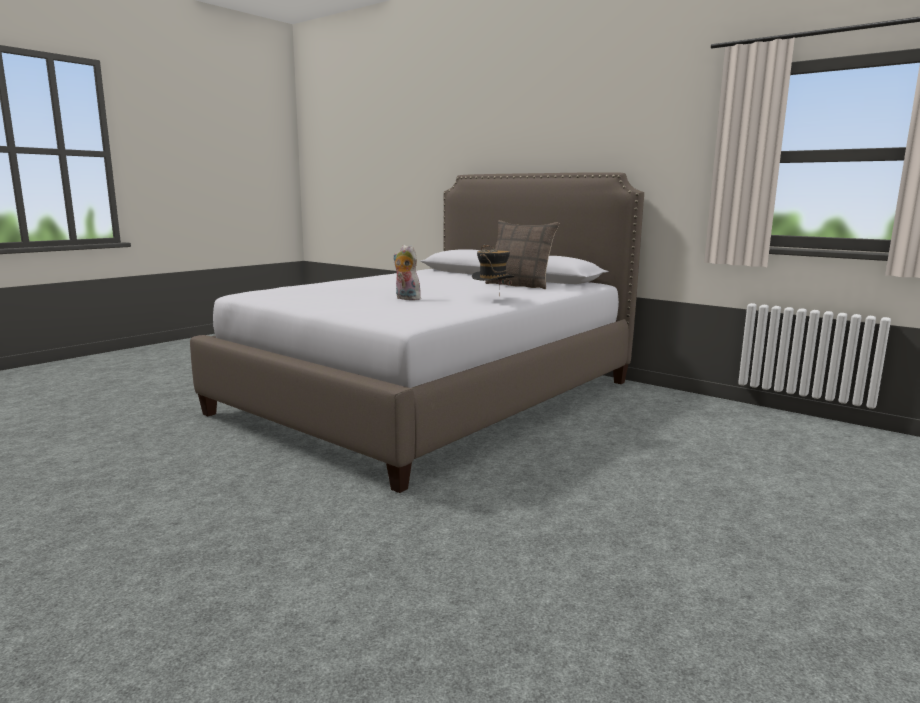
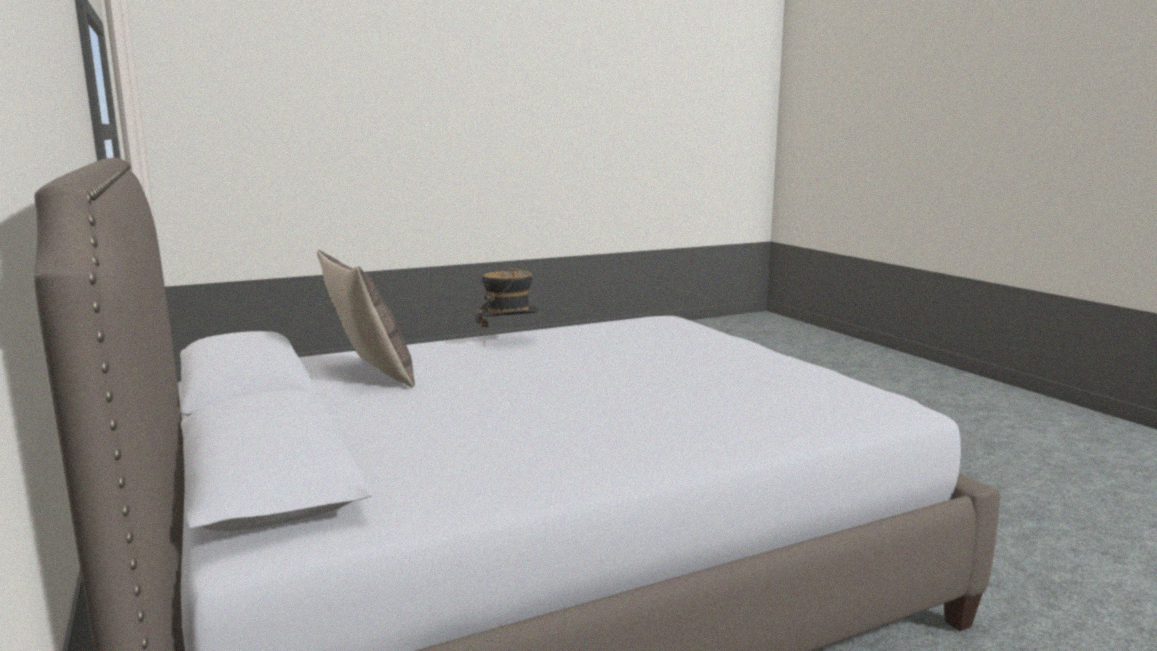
camera: 155 degrees left, 0 degrees up
(406, 299) = (622, 357): plush toy -> none

